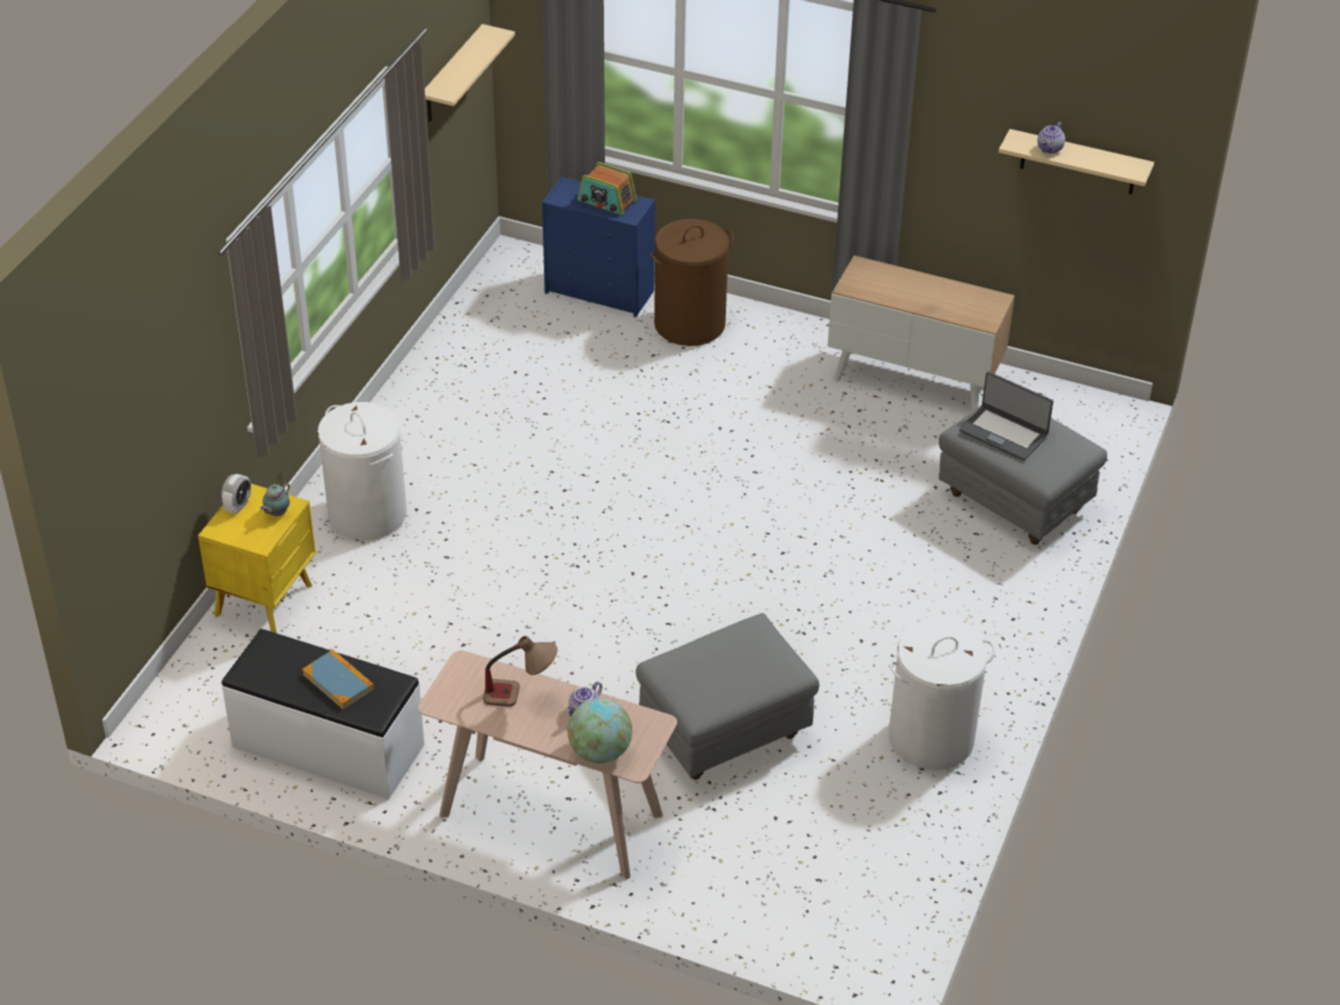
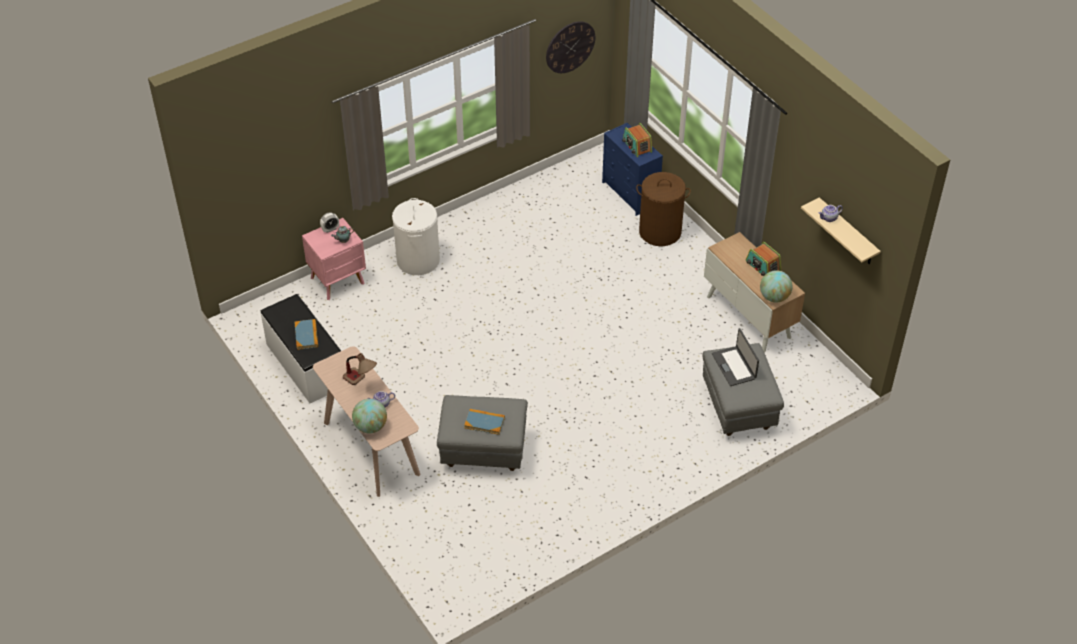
camera: 35 degrees right, 5 degrees up
(265, 600) = (338, 281): yellow nightstand -> pink nightstand
(452, 75) = (570, 47): beige shelf -> wall clock
(739, 672) = (484, 422): none -> book
(928, 285) = (762, 266): none -> radio
(931, 739) = (578, 506): white laundry basket -> none
(982, 317) = (774, 297): none -> globe

